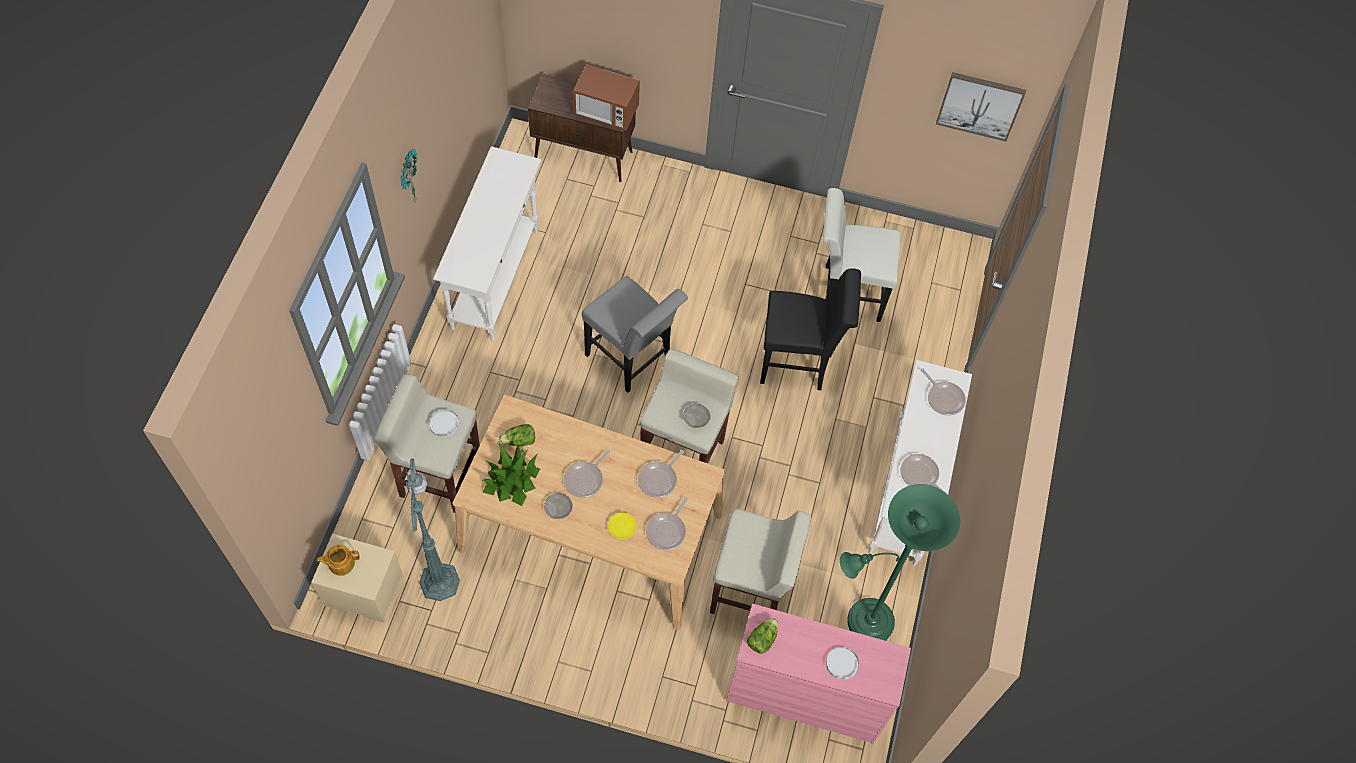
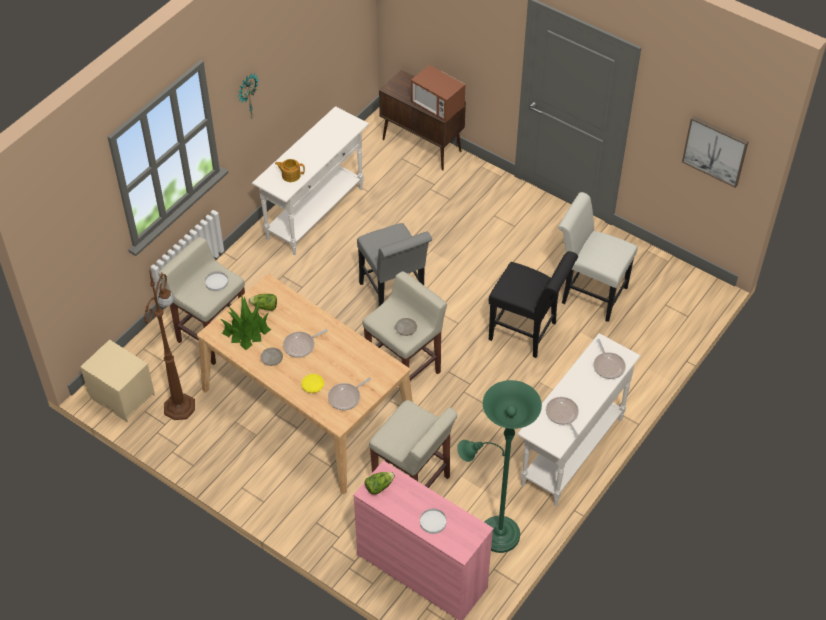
camera: 25 degrees right, 10 degrees down
(341, 563) = (106, 360): teapot -> teapot (290, 175)
(439, 579) = (180, 405): green floor lamp -> brown floor lamp
(659, 479) = (356, 361): frying pan -> none

